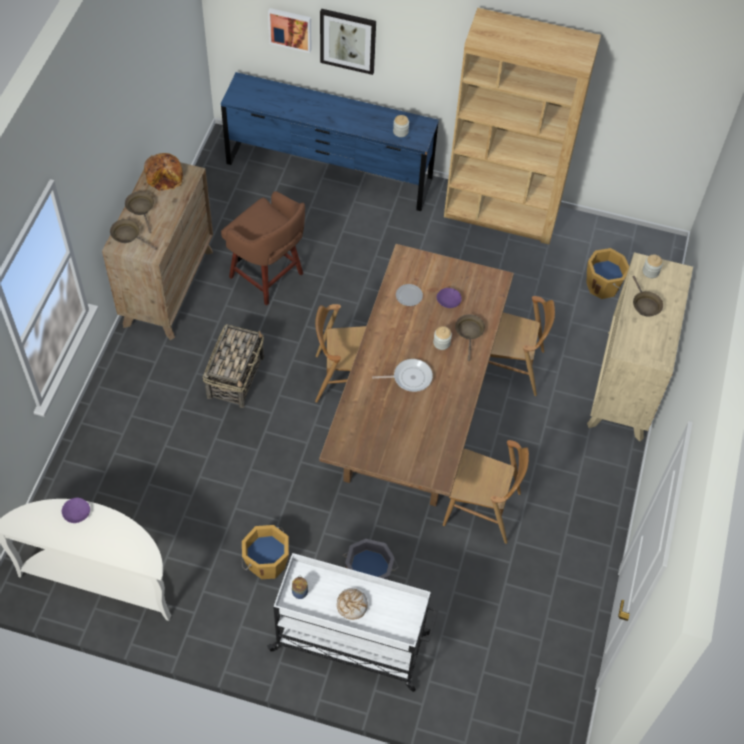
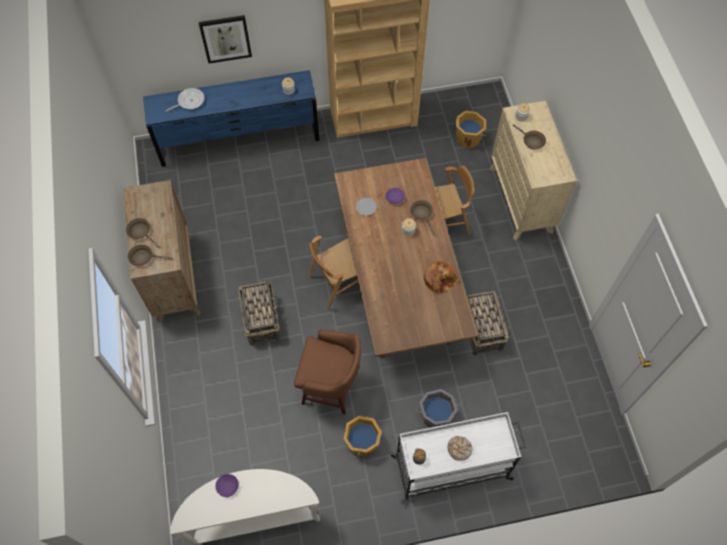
camera: 25 degrees left, 5 degrees up
(165, 176) = (144, 199): bread -> bread (439, 279)
(268, 277) = (241, 236): brown stool -> brown stool (331, 388)
(290, 29) = (177, 47): picture -> none
(410, 377) = (402, 265): frying pan -> frying pan (189, 101)
(482, 509) = (481, 330): brown chair -> basket

